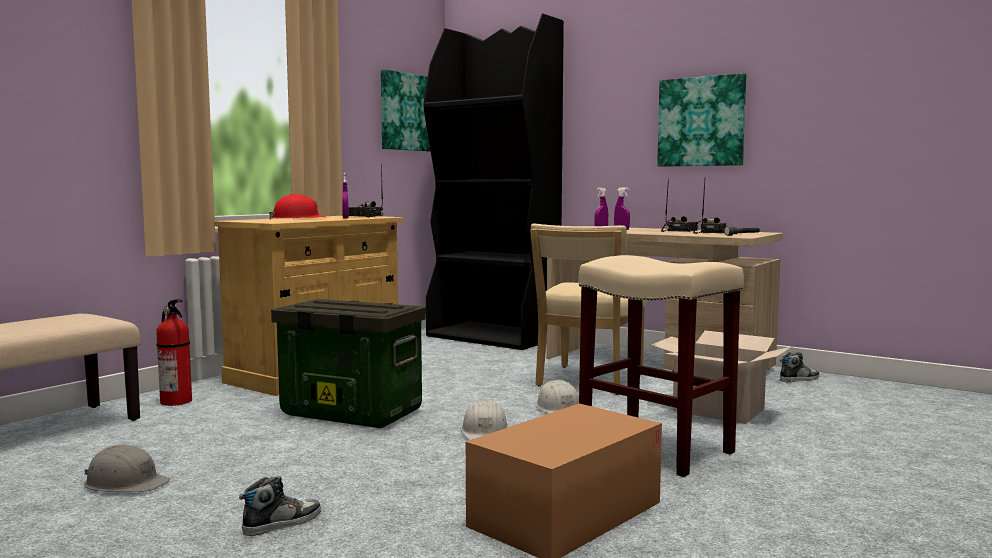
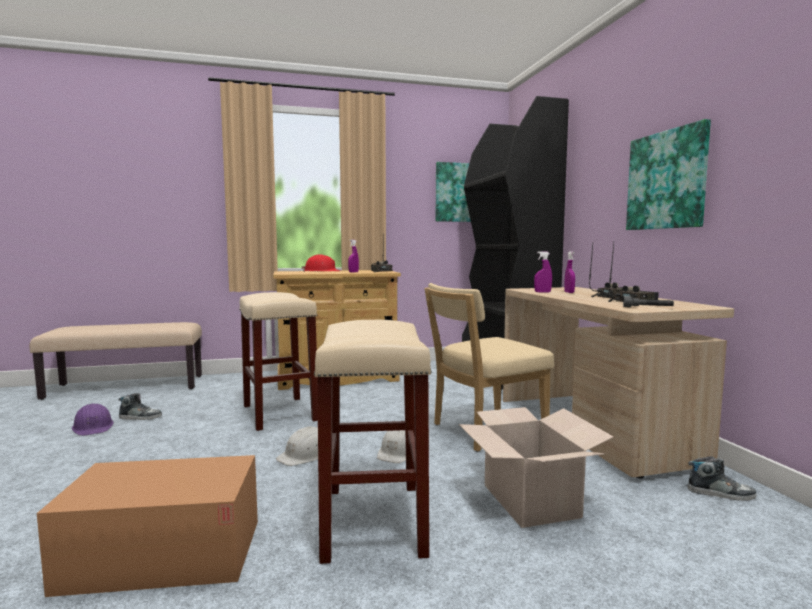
camera: 40 degrees right, 0 degrees up
(126, 483) = (93, 427): grey hard hat -> purple hard hat
(177, 401) = (233, 382): fire extinguisher -> none
(282, 523) = (62, 481): shoe -> shoe (140, 417)
(349, 413) = (278, 412): storage box -> beige stool

